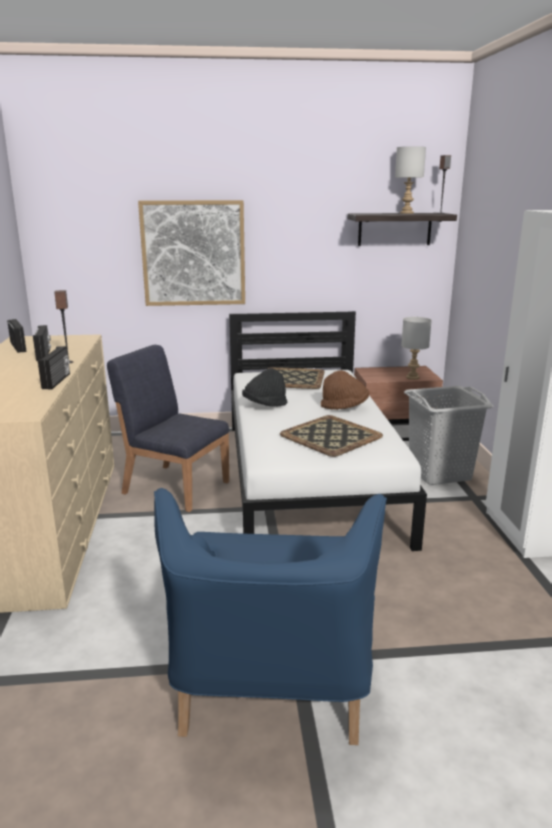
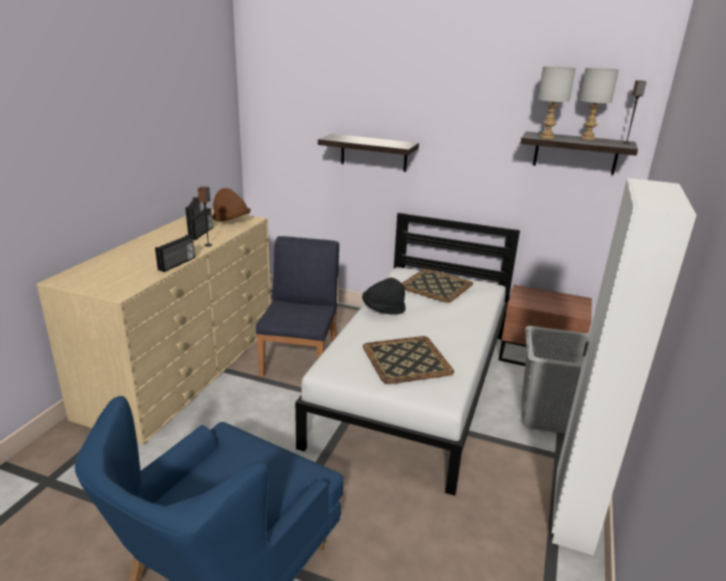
camera: 25 degrees right, 5 degrees up
(175, 487) = (300, 360): blue chair -> blue chair turned 45 degrees clockwise
(193, 253) = (373, 153): picture -> shelf
(344, 407) = (452, 330): brown hat -> brown hat (231, 221)
(413, 377) = (561, 310): grey table lamp -> grey table lamp (547, 138)

